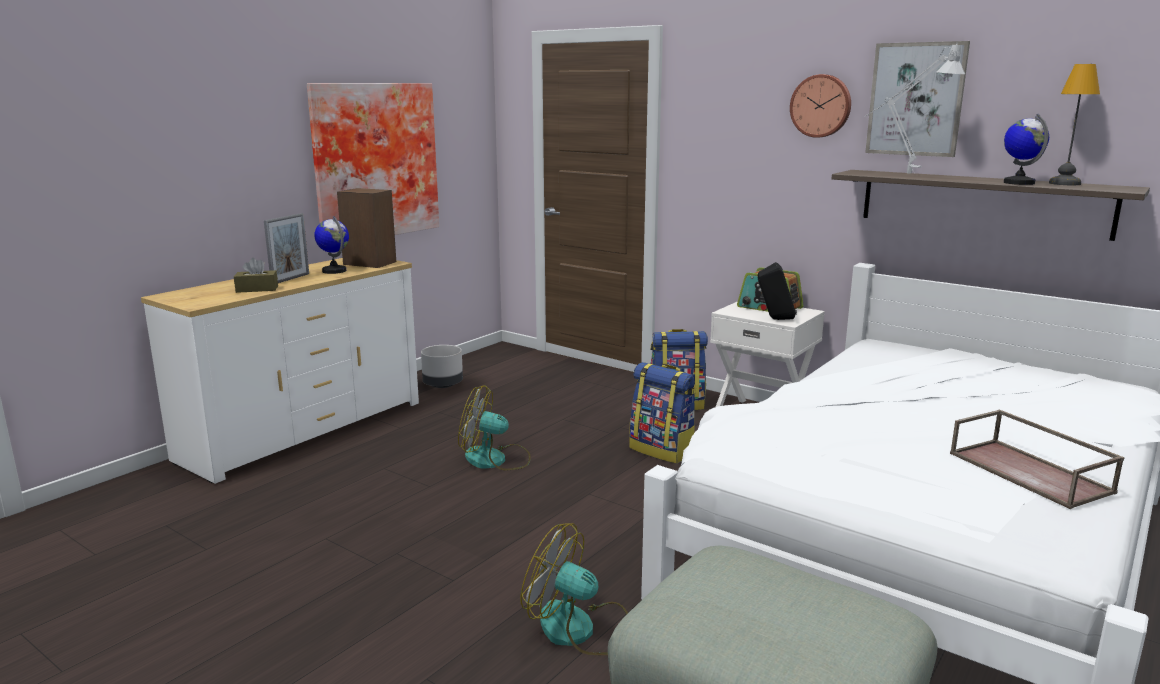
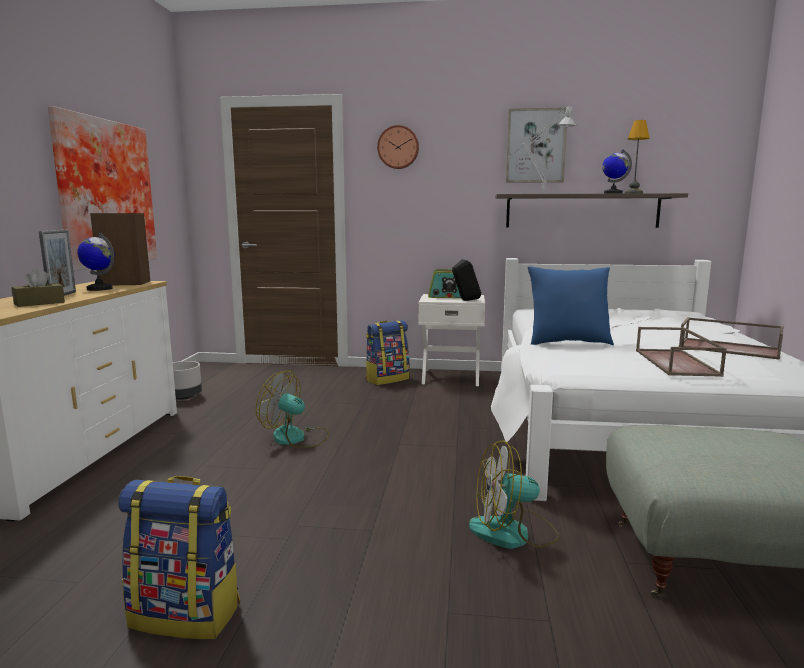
camera: 30 degrees left, 5 degrees down
(495, 460) = (296, 438): fan -> fan turned 45 degrees clockwise
(663, 450) = (414, 407): backpack -> backpack (187, 614)
(803, 414) = (567, 343): none -> blue pillow
(821, 106) = (471, 152): wall clock -> wall clock (398, 147)
(886, 478) = (677, 363): none -> brown tray

